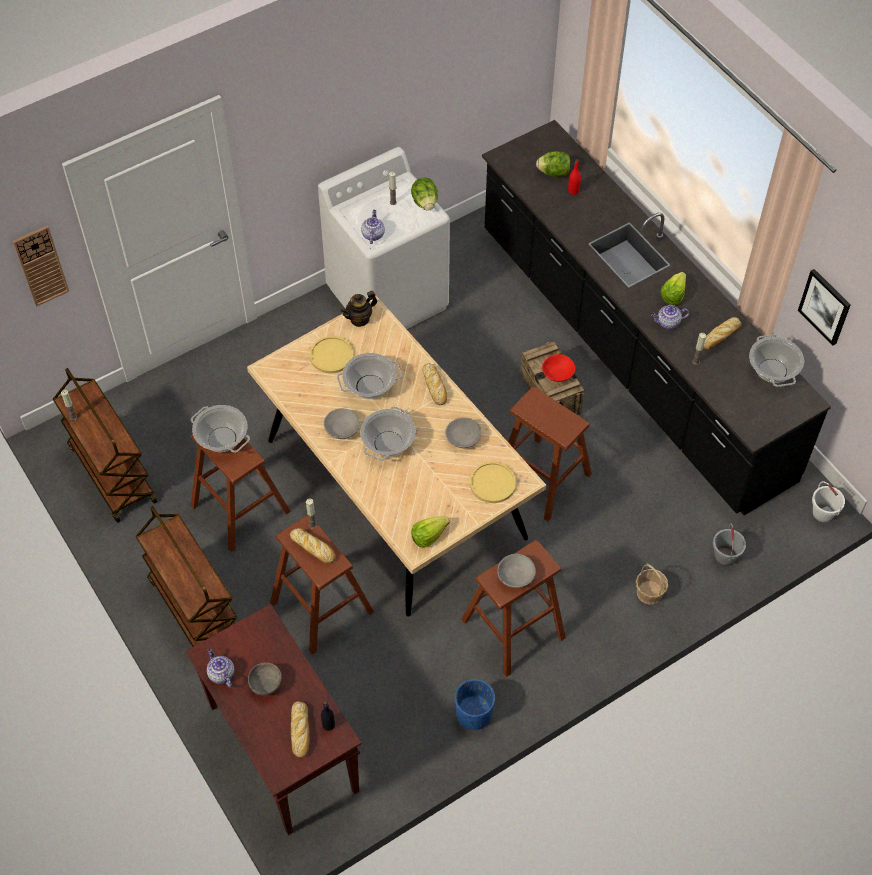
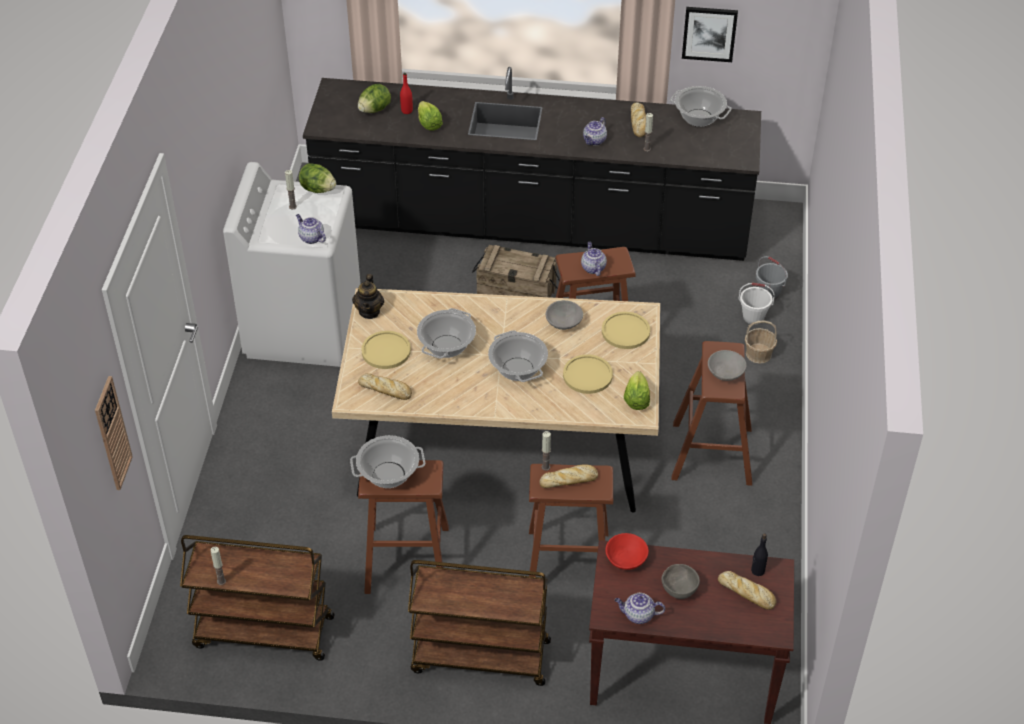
camera: 50 degrees left, 10 degrees down
(342, 430) = (471, 390): grey bowl -> none
(424, 489) = (587, 375): none -> yellow plate
(435, 387) = (493, 308): bread -> bread (386, 390)
(473, 714) = (767, 527): blue planter -> none
(543, 418) = (593, 268): none -> teapot
(557, 373) = (523, 261): red bowl -> red bowl (625, 559)
(673, 295) = (572, 122): lettuce -> lettuce (428, 124)
(823, 513) = (785, 220): white bucket -> white bucket (753, 317)

